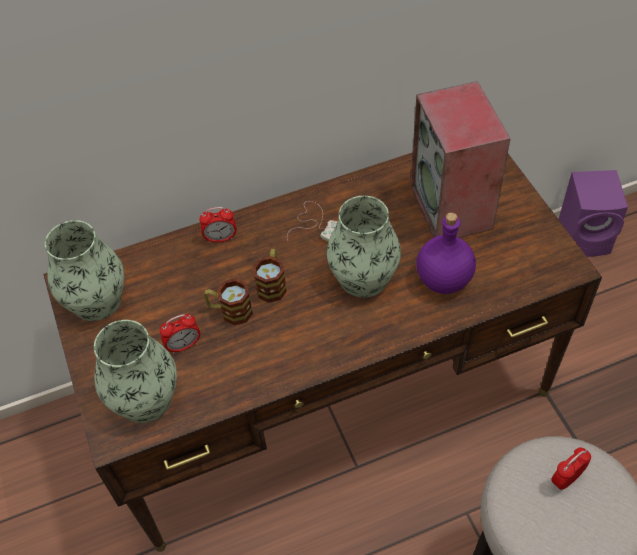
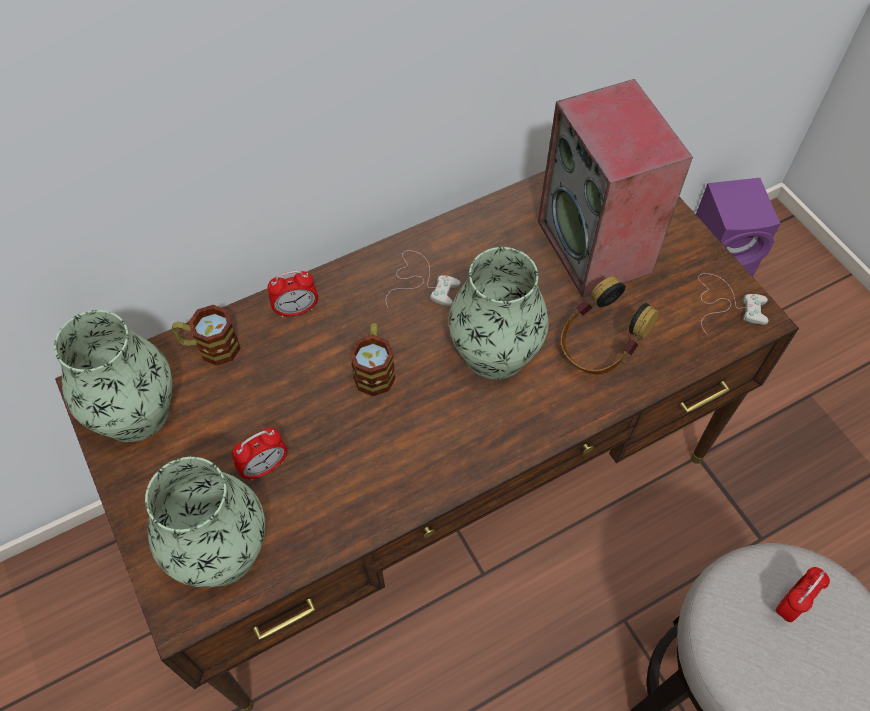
camera: 10 degrees left, 5 degrees up
(230, 311) = (322, 412): mug -> mug (210, 347)
(442, 280) = (598, 347): purple bottle -> headphones
(547, 255) = (726, 303): none -> white game controller

